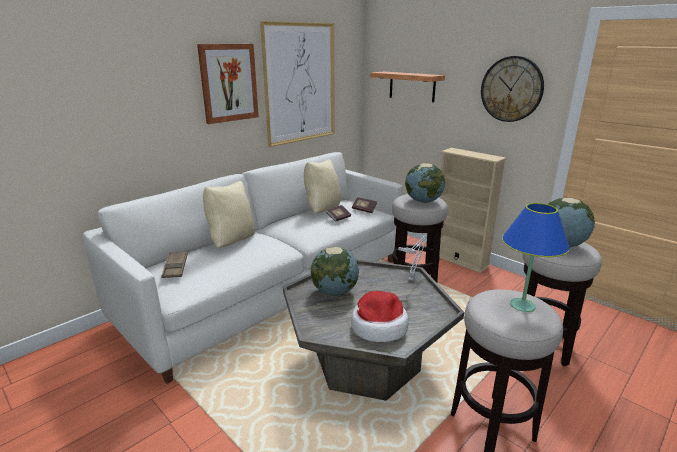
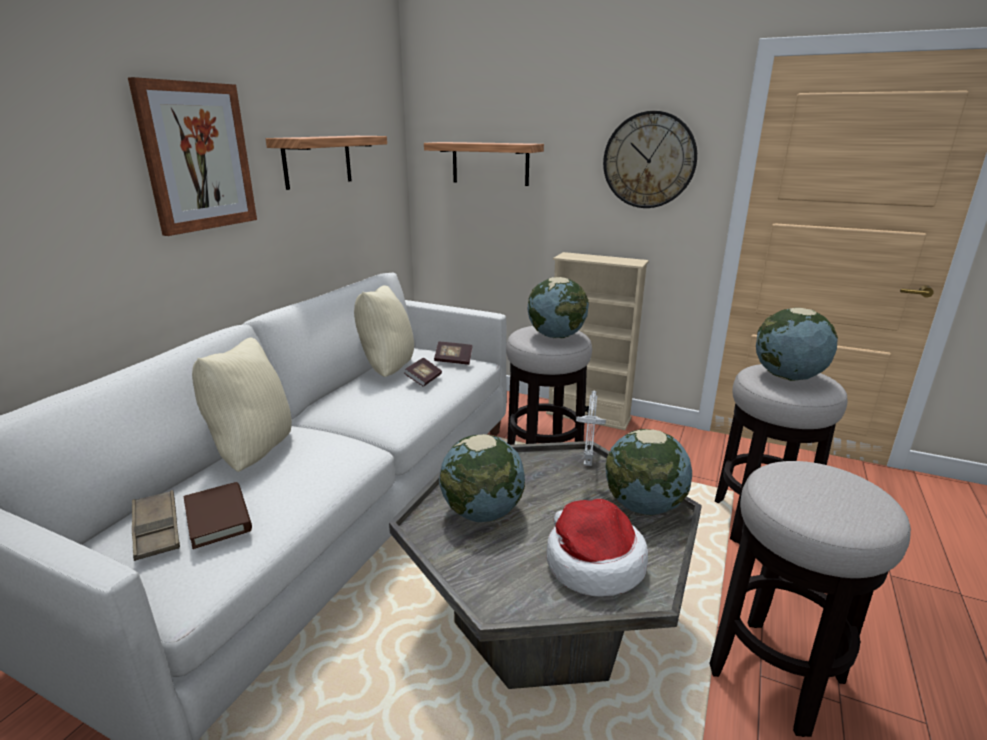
camera: 20 degrees left, 0 degrees up
(202, 267) = (218, 518): none -> brown book
(300, 83) = (317, 161): picture -> shelf
(429, 306) = (643, 506): none -> globe
(522, 305) = (832, 484): blue table lamp -> none

